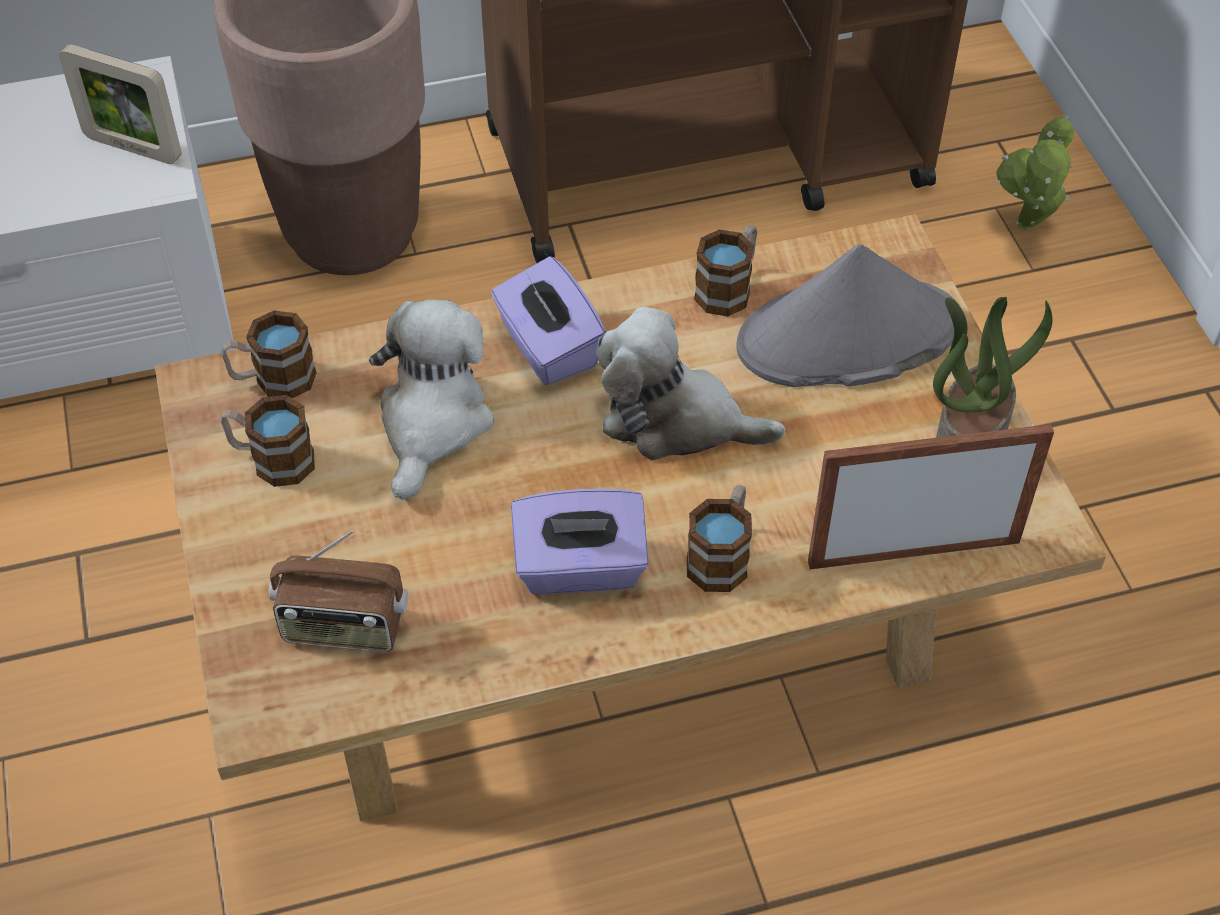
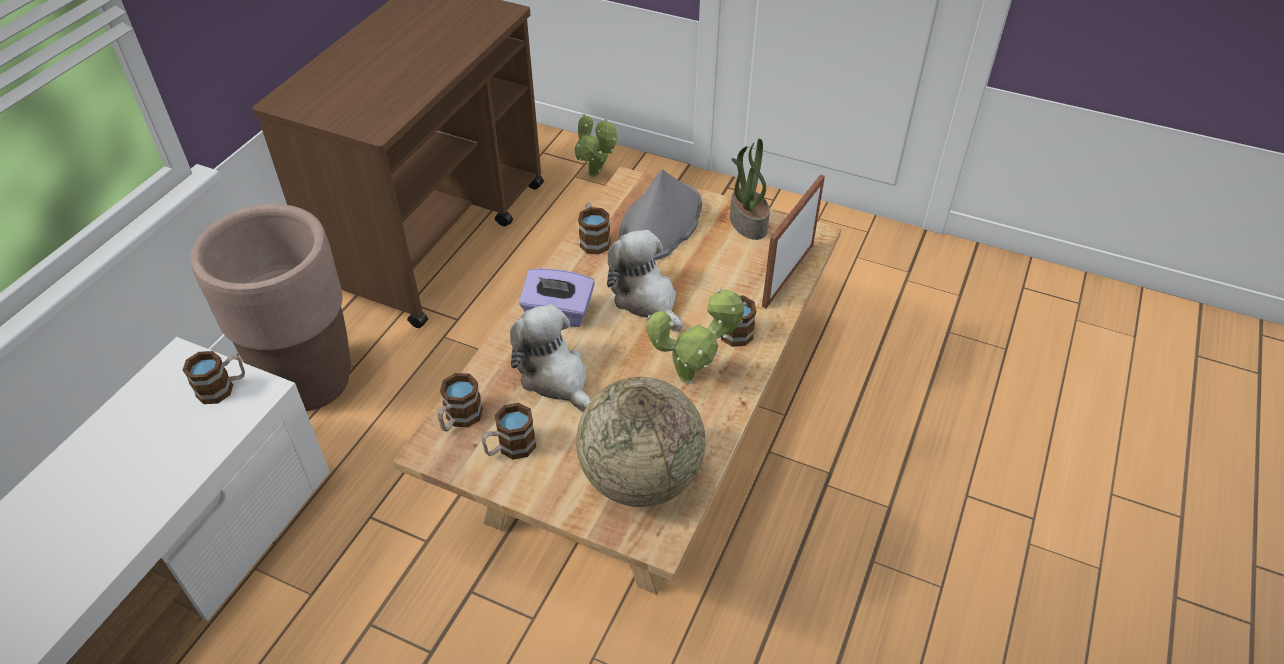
camera: 50 degrees left, 5 degrees down
(133, 148) = (223, 388): picture frame -> mug
(344, 628) = (640, 478): radio -> globe
(580, 568) = (692, 377): purple tissue box -> potted plant
(676, 420) = (646, 299): plush toy -> plush toy turned 90 degrees clockwise

